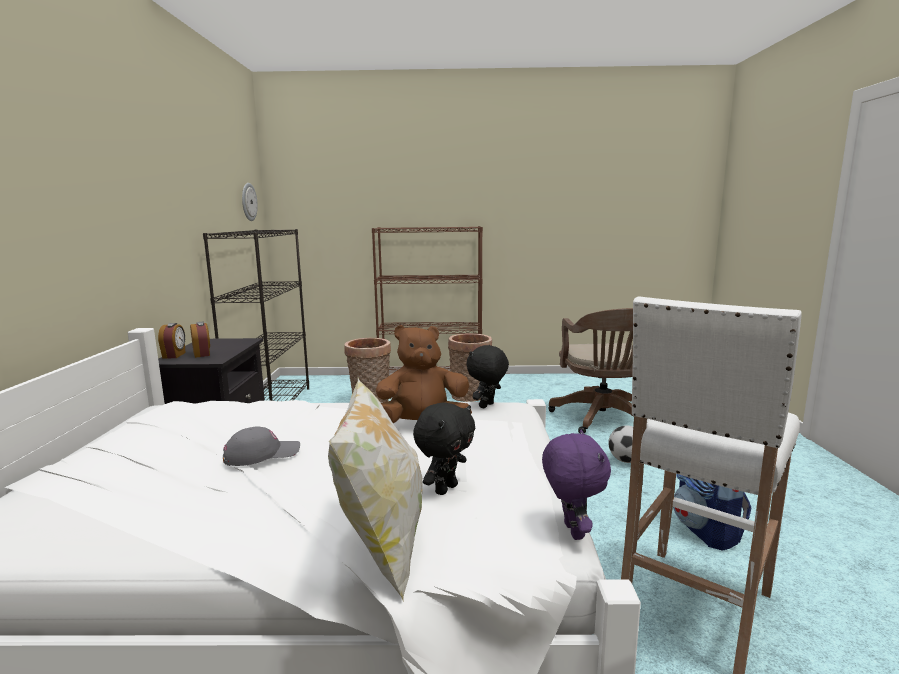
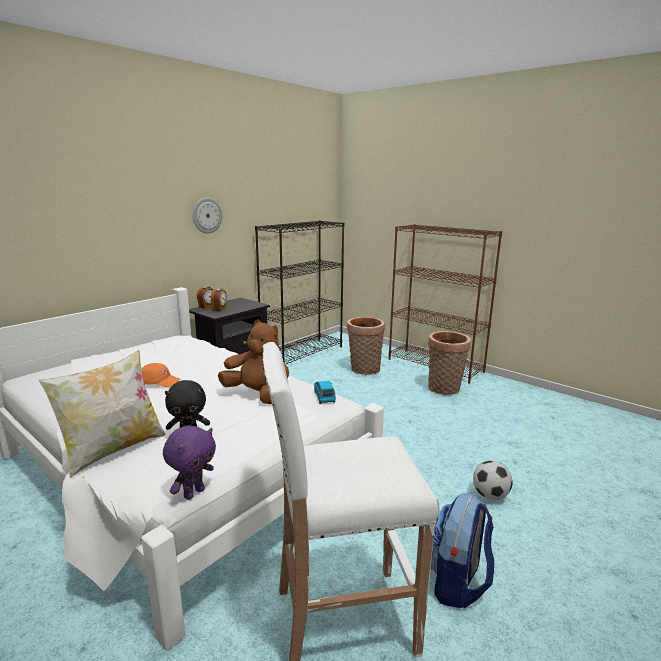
camera: 40 degrees right, 5 degrees up
(248, 202) = (318, 199): wall clock -> wall clock (207, 215)
(262, 454) = (159, 380): grey cap -> orange cap
(487, 406) = (324, 397): black plush toy -> blue toy car
(603, 419) = (535, 453): brown office chair -> none

